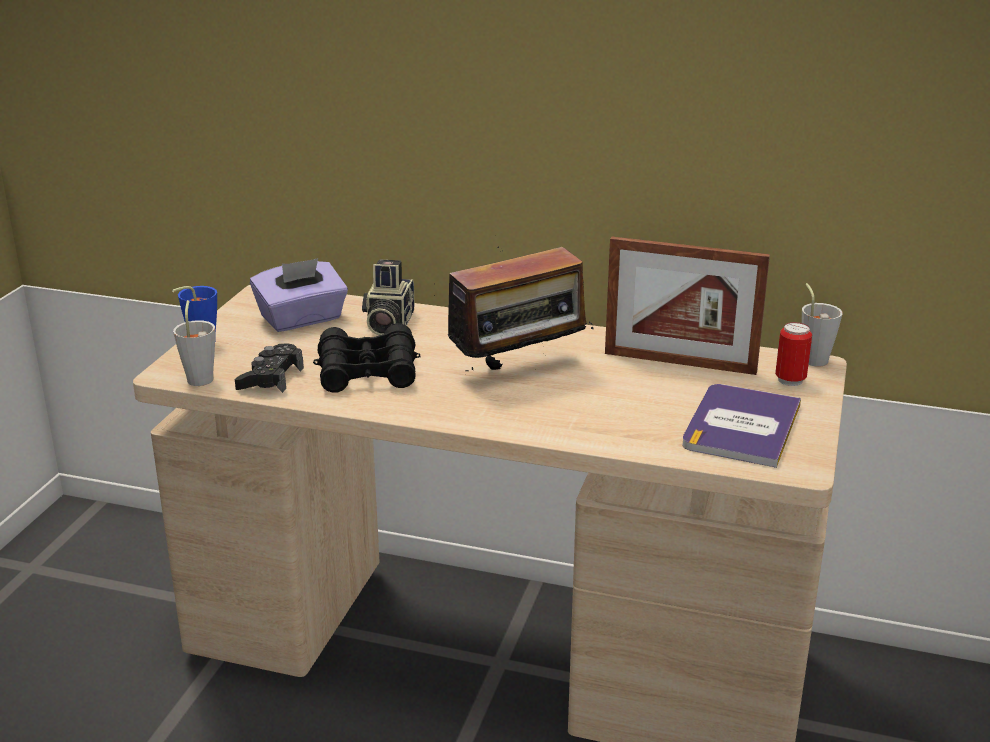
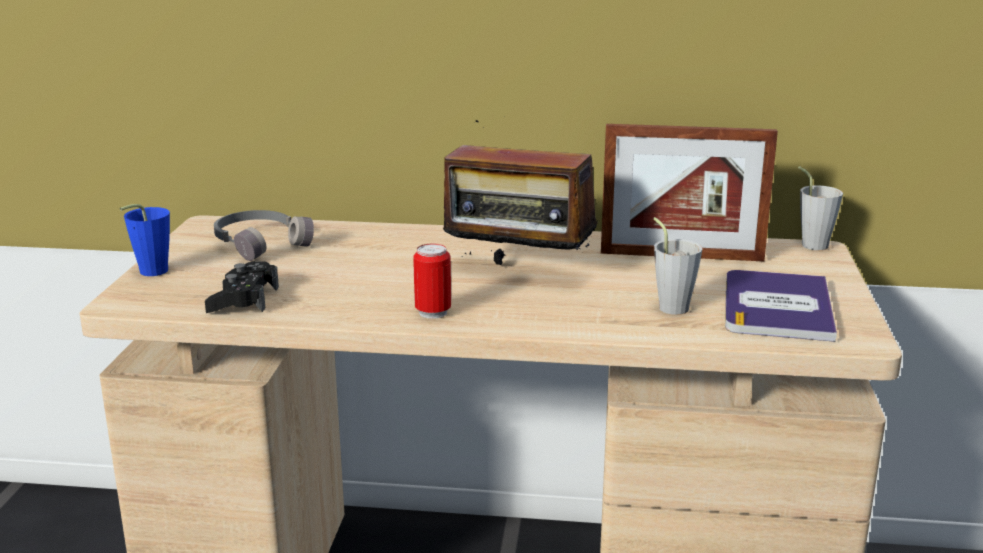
camera: 10 degrees left, 5 degrees down
(201, 377) = (161, 304): grey cup -> grey cup (670, 305)
(302, 319) = (261, 243): purple tissue box -> grey headphones
(368, 372) = (353, 286): black binoculars -> none
(387, 324) = (357, 242): camera -> none
(519, 369) = (518, 273): radio -> radio turned 60 degrees clockwise
(790, 380) = (801, 263): can -> can (433, 312)

